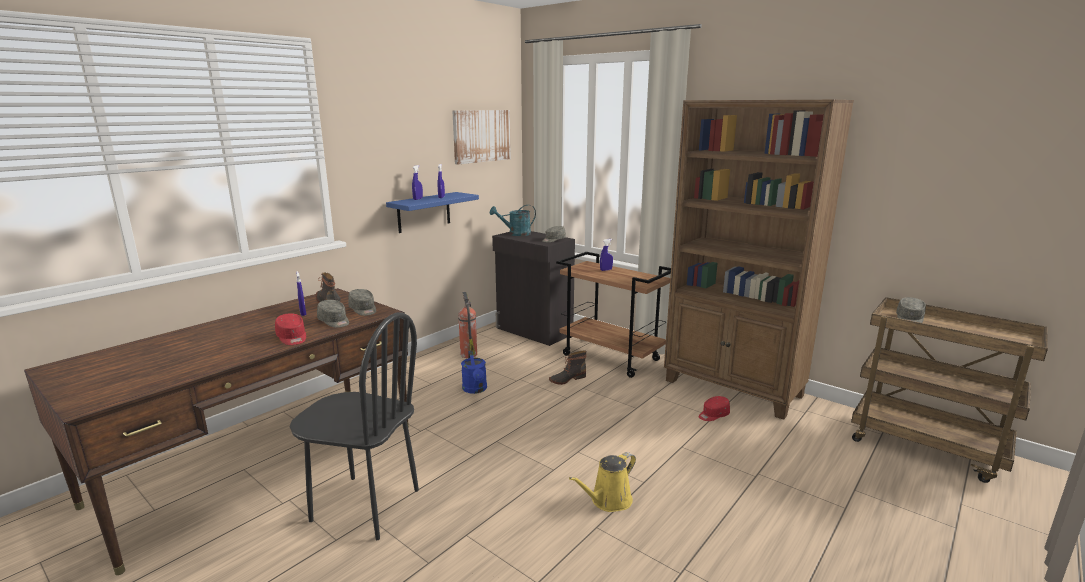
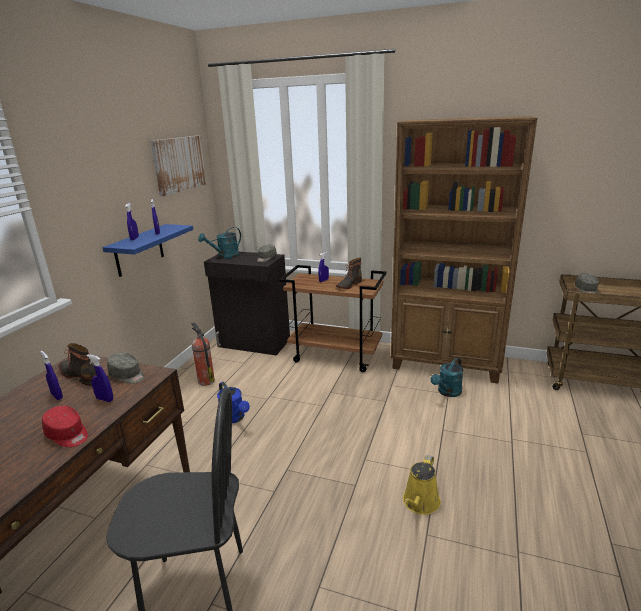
camera: 20 degrees left, 5 degrees up
(334, 321) = (105, 399): grey cap -> blue spray bottle
(567, 379) = (311, 386): boot -> boot (348, 285)
(713, 415) = (447, 392): red cap -> turquoise watering can

